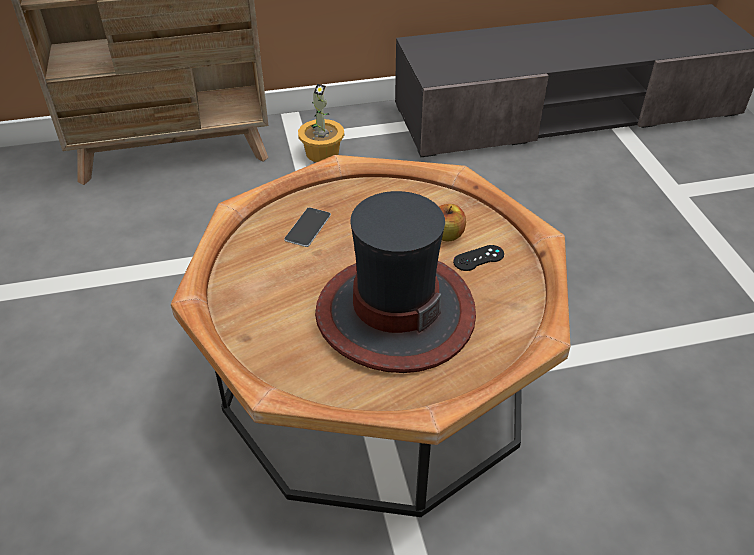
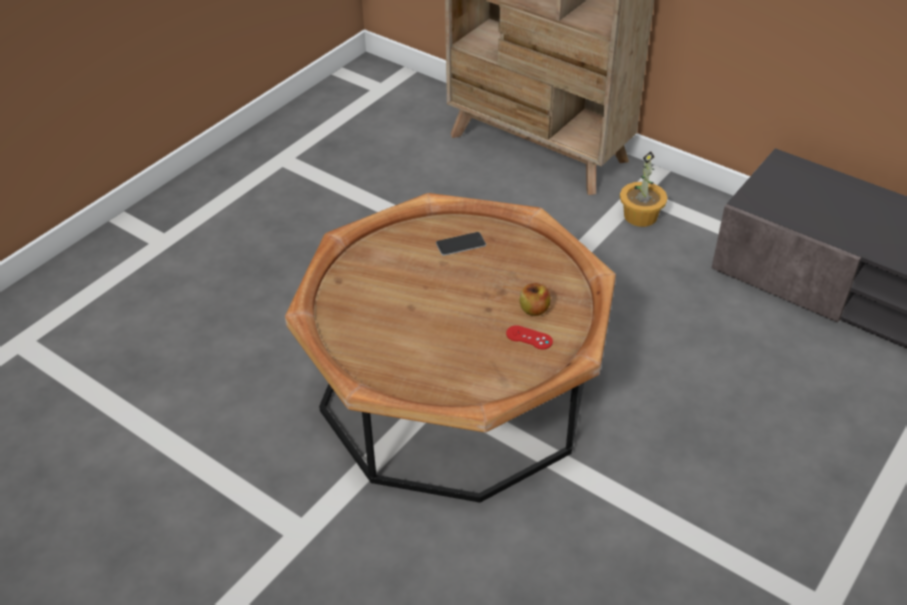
camera: 50 degrees right, 0 degrees up
(394, 313) = (429, 328): hat -> none
(478, 258) = (529, 337): black game controller -> red game controller

